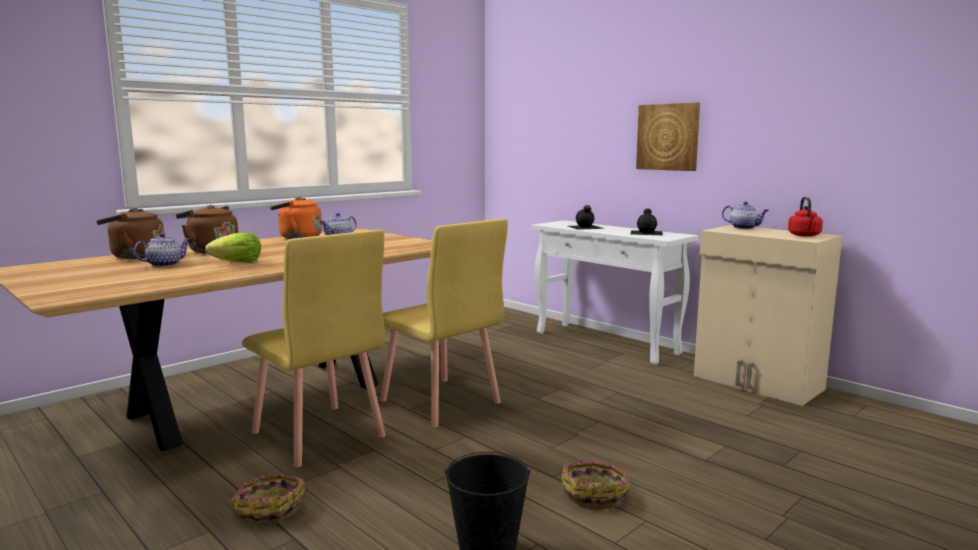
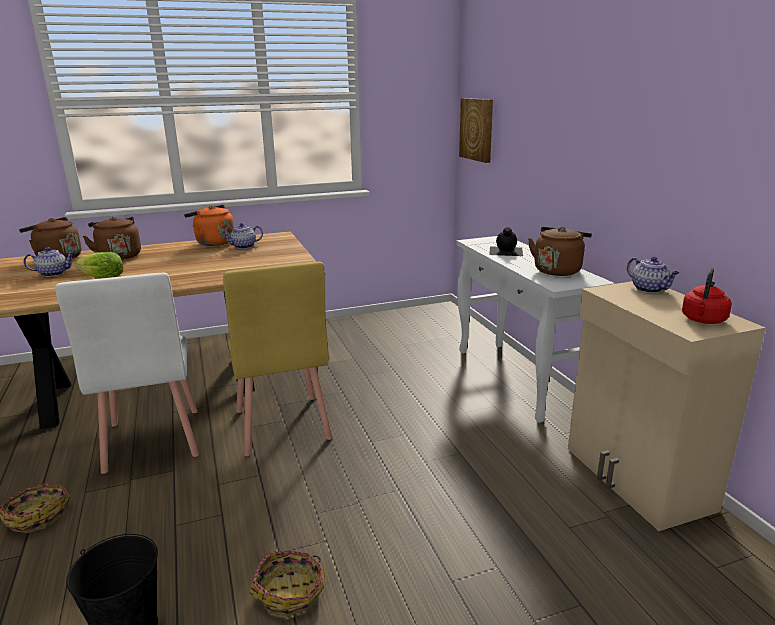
camera: 25 degrees right, 10 degrees up
(318, 435) = (152, 440): yellow chair -> white chair
(647, 232) = (558, 270): black bottle -> brown kettle
(668, 137) = (599, 155): picture -> picture (477, 129)

